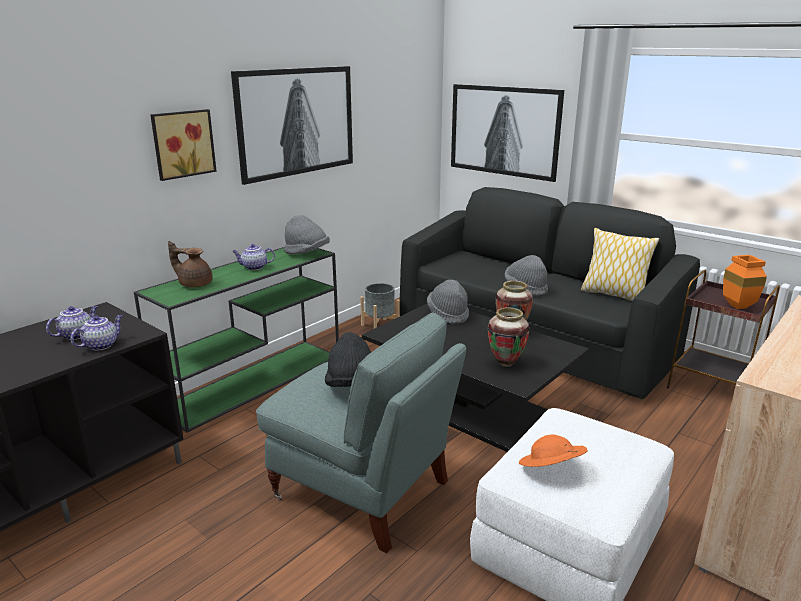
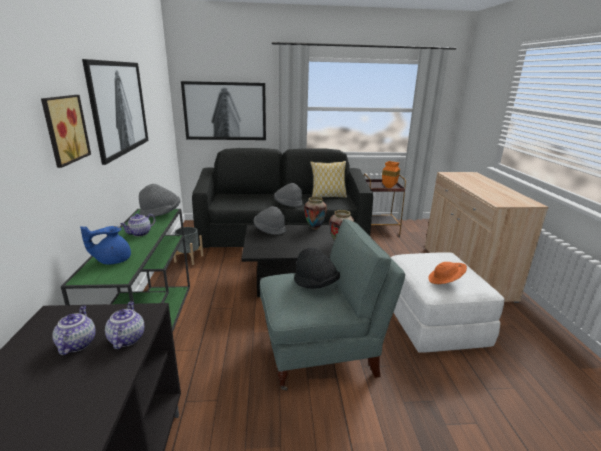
camera: 45 degrees left, 0 degrees up
(194, 284) = (112, 260): brown teapot -> blue teapot

